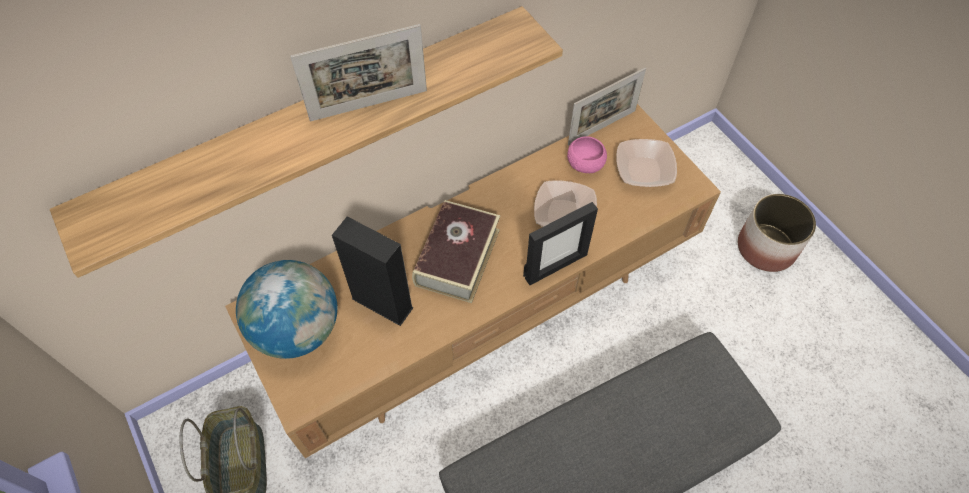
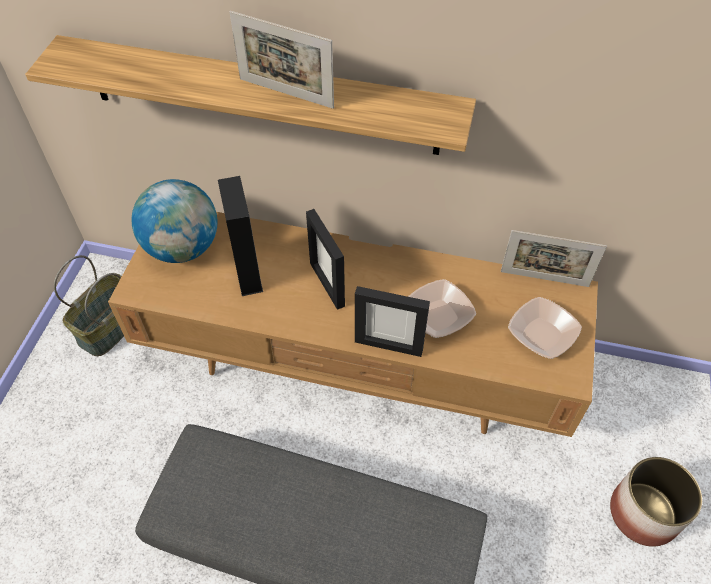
camera: 45 degrees right, 5 degrees down
(457, 257) = (328, 284): book -> picture frame
(585, 165) = (497, 295): pink bowl -> none

